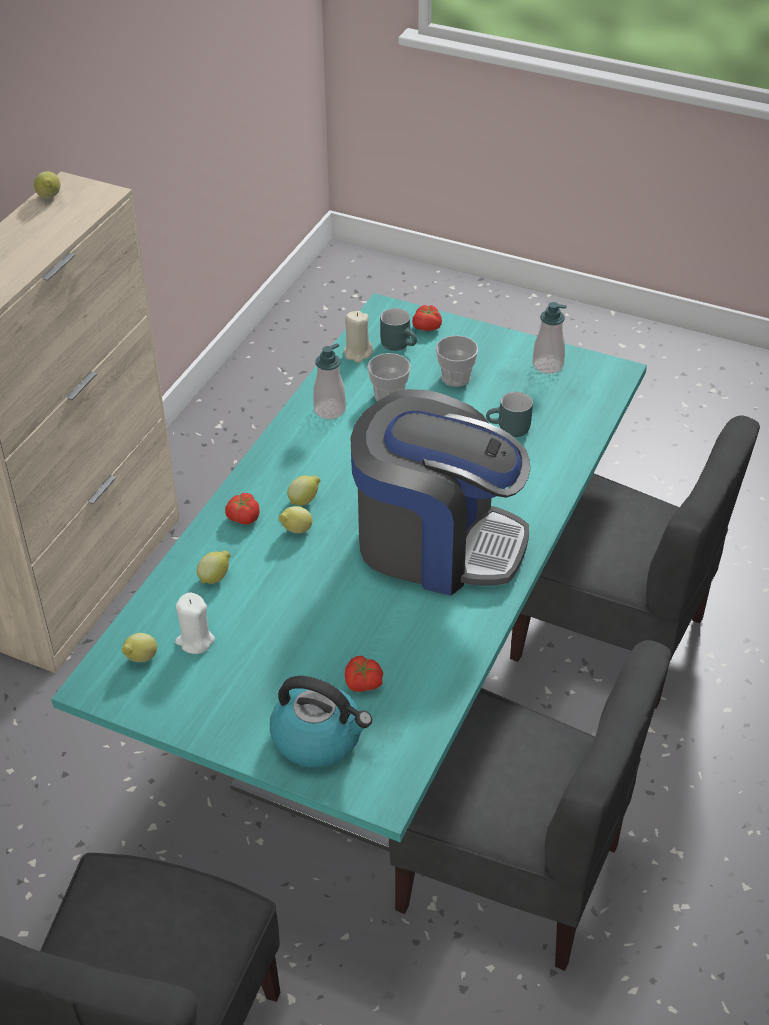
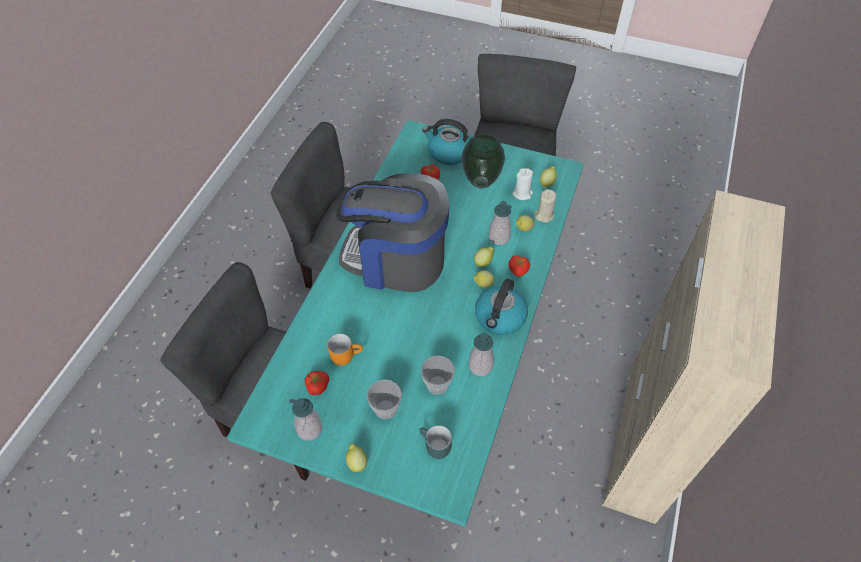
camera: 175 degrees right, 10 degrees up
(49, 198) = (755, 343): lemon -> lemon (356, 462)
(260, 567) = (499, 237): none -> soap dispenser
(265, 668) = (482, 182): none -> vase
(289, 459) = (500, 318): none -> kettle
(358, 353) = (468, 433): beige candle -> beige candle (544, 215)
(427, 327) = (411, 473): tomato -> tomato (317, 386)
(509, 430) = (346, 355): turquoise mug -> orange mug

